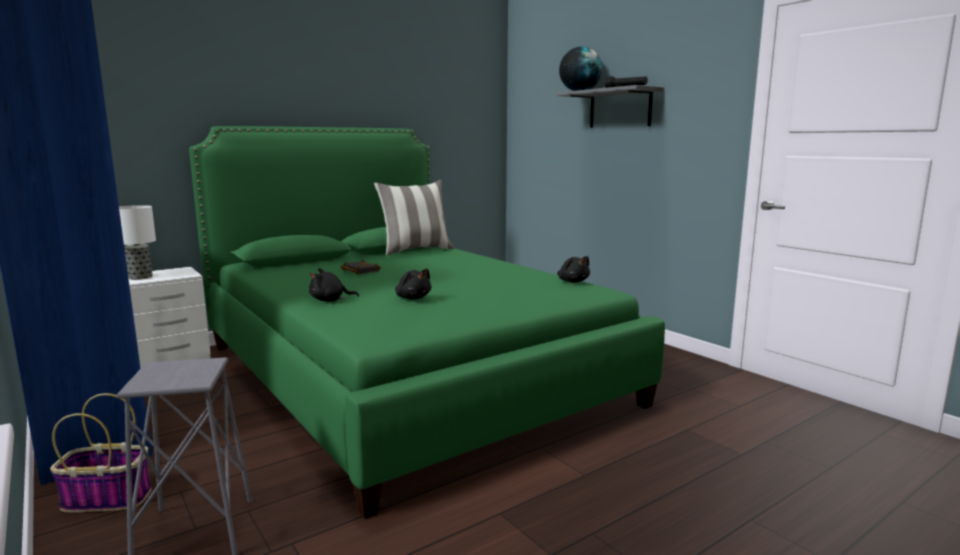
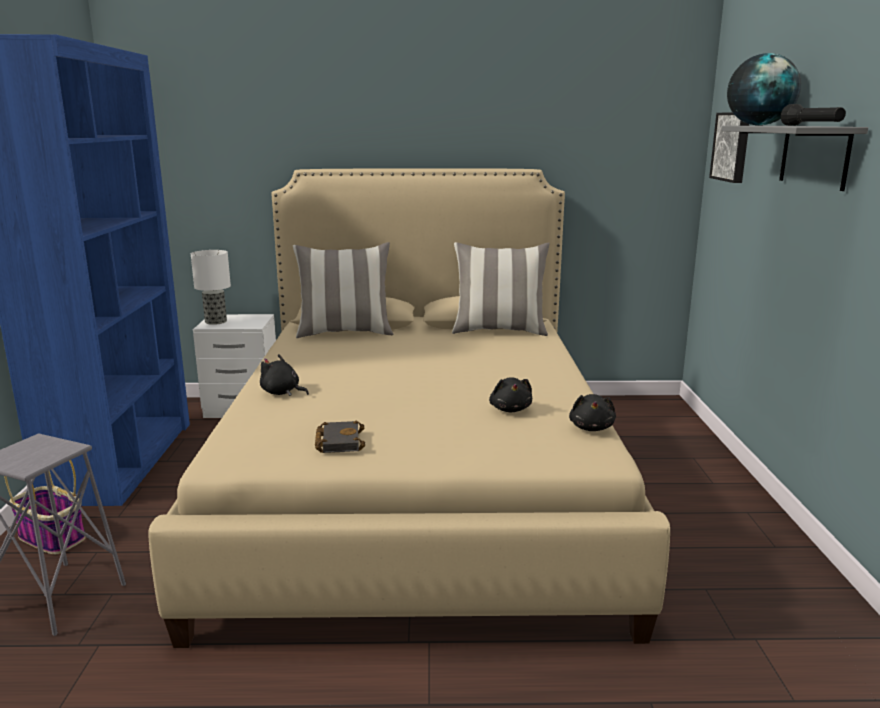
camera: 35 degrees right, 5 degrees up
(298, 265) = (345, 333): none -> pillow
(359, 271) = (382, 353): black book -> black book (338, 441)
(405, 373) = (416, 484): green bed -> beige bed
(412, 298) = (355, 410): black plush toy -> black plush toy (510, 409)
(537, 112) = (732, 146): none -> picture

